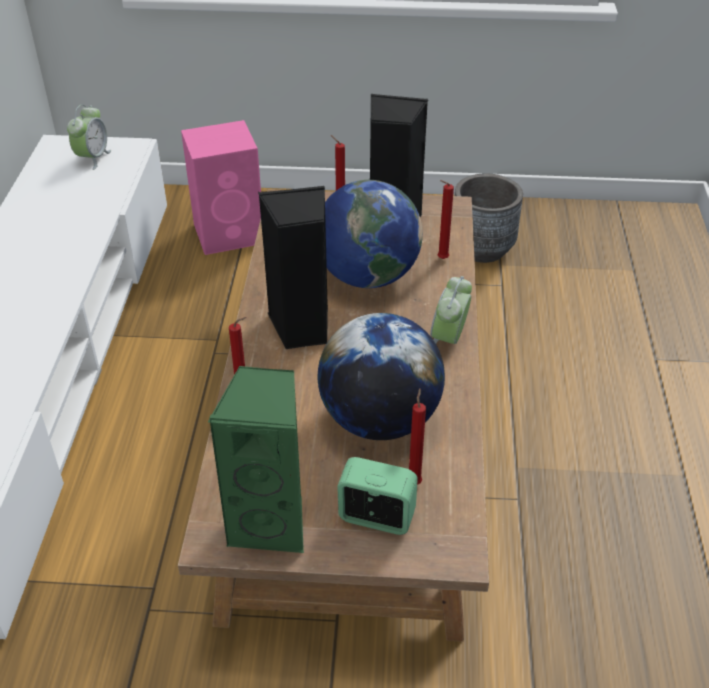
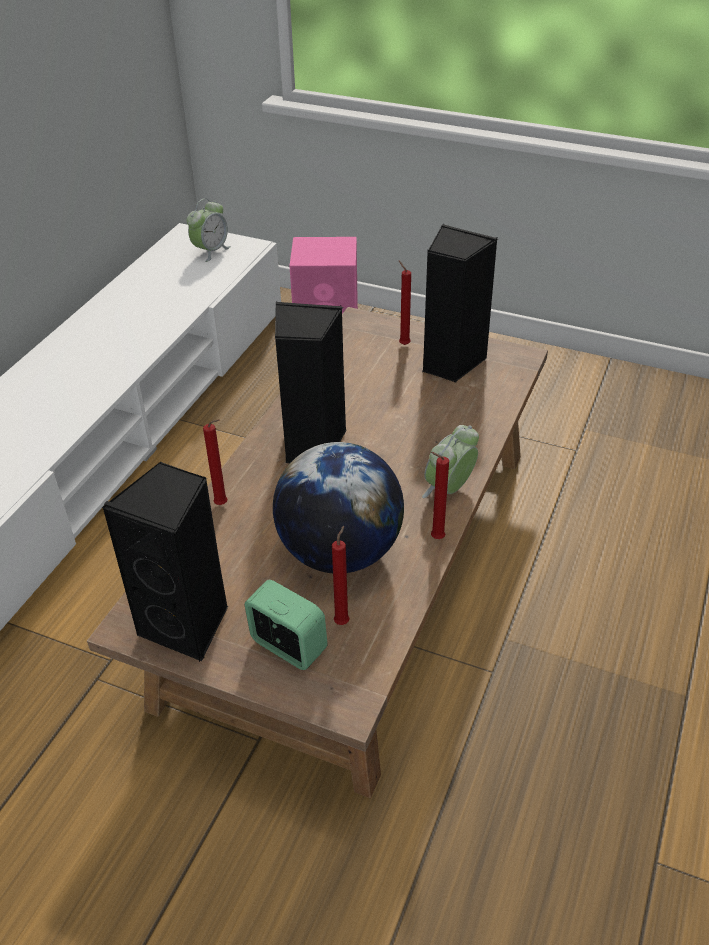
camera: 20 degrees right, 0 degrees up
(271, 522) = (188, 624): green speaker -> black speaker
(367, 276) = (400, 409): globe -> none
(441, 259) = (483, 407): red candle -> red candle (435, 538)
(482, 249) = (573, 409): grey planter -> none

